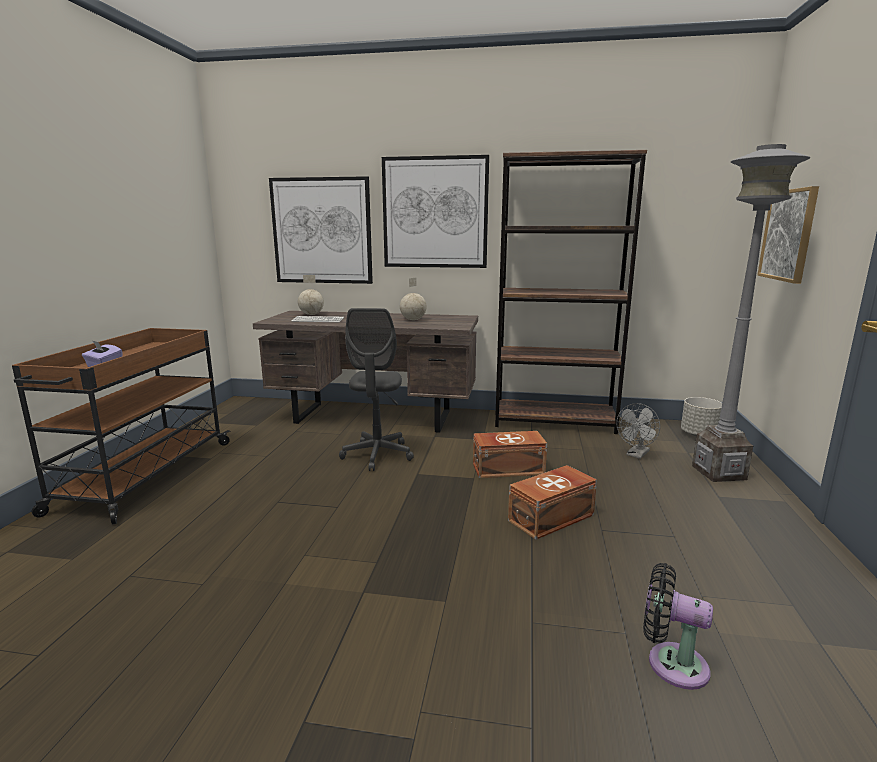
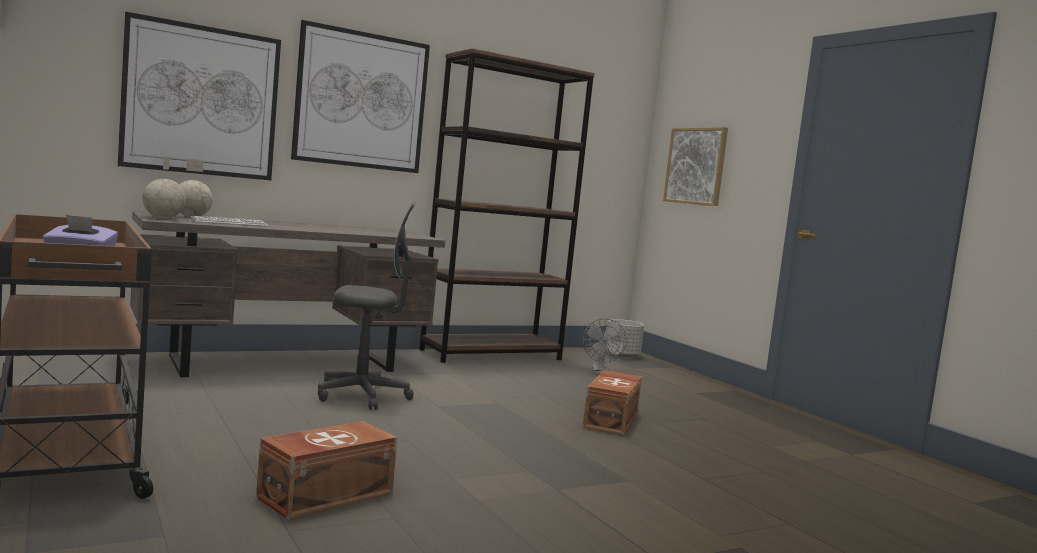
camera: 40 degrees left, 10 degrees down
(377, 455) = (362, 396): grey office chair -> grey office chair turned 60 degrees counterclockwise
(413, 320) = (350, 229): globe -> globe (163, 218)
(507, 468) = (514, 393): brown storage box -> brown storage box (323, 495)
(671, 663) = (805, 478): black fan -> none
(719, 472) = (674, 379): grey floor lamp -> none

